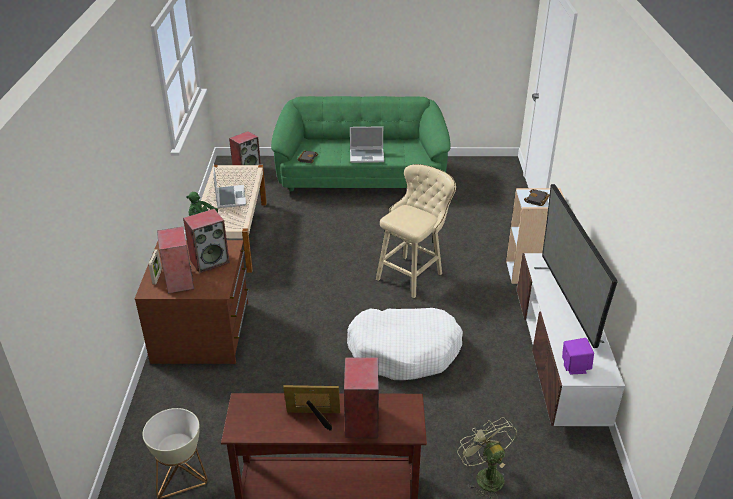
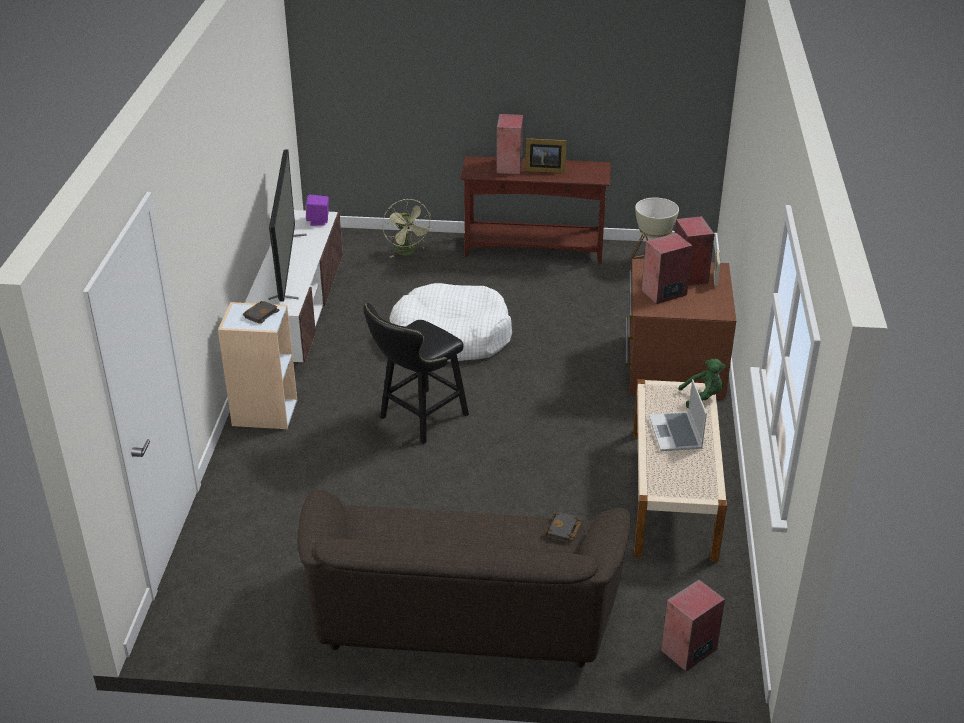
camera: 175 degrees left, 0 degrees up
(361, 177) = (462, 611): green sofa -> brown sofa
(367, 156) = (455, 527): laptop -> none
(414, 272) = (416, 421): beige stool -> black stool

